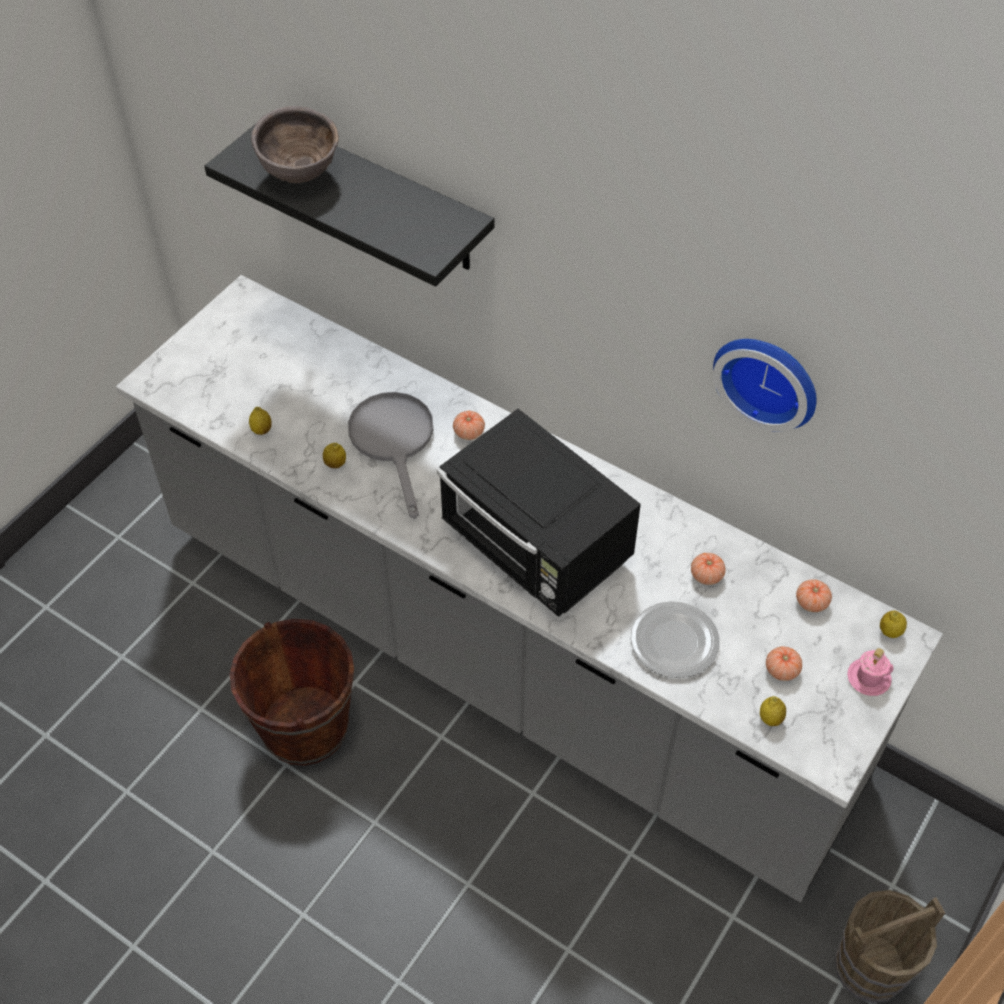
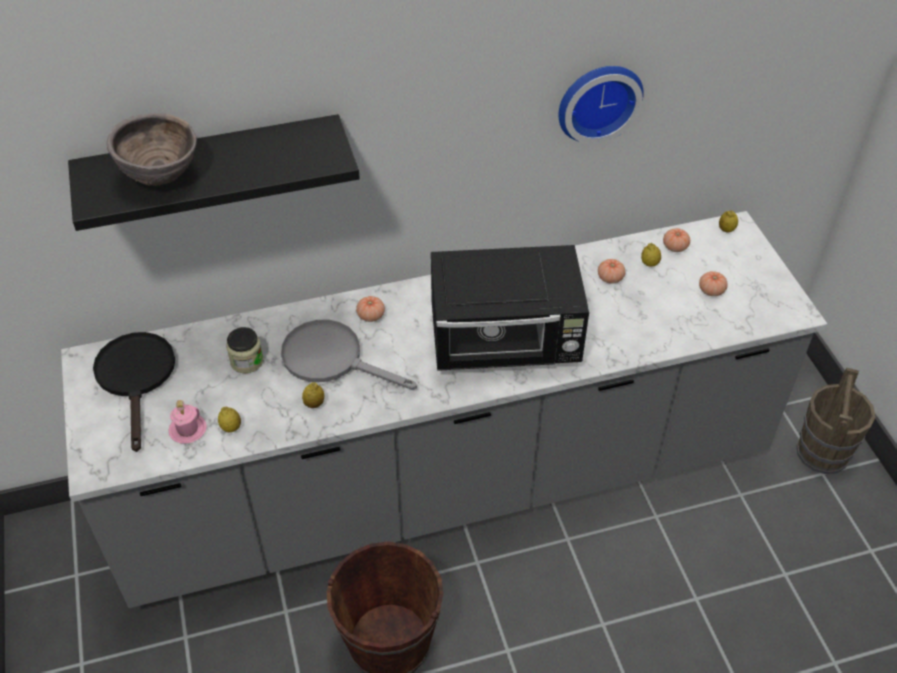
camera: 50 degrees left, 5 degrees down
(255, 338) = (137, 378): none -> black frying pan
(337, 390) = (247, 361): none -> jar
(673, 642) = (645, 325): plate -> none
(770, 719) = (741, 318): lemon -> lemon (649, 263)
(868, 678) = (750, 259): pink mug -> pink mug (188, 430)

